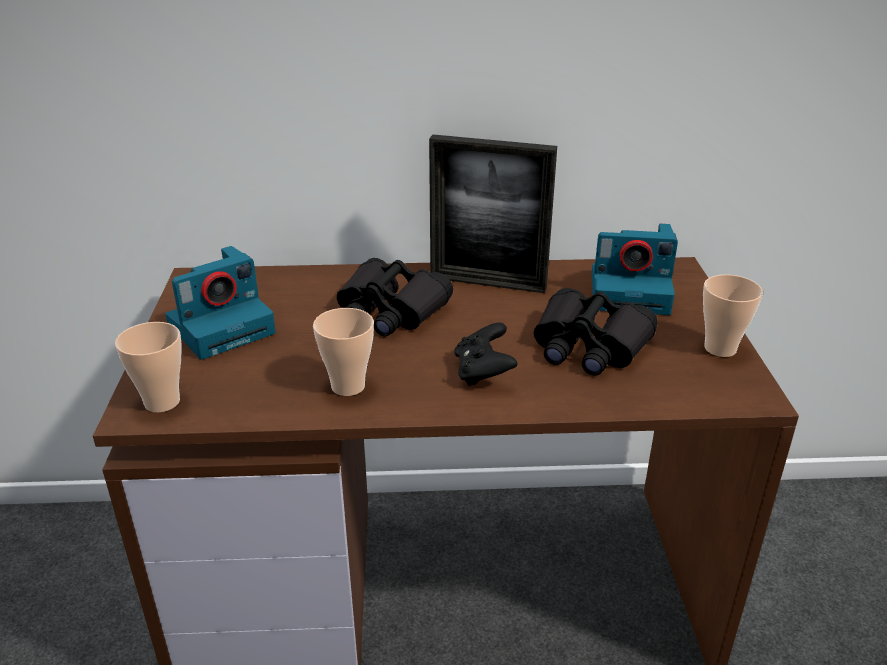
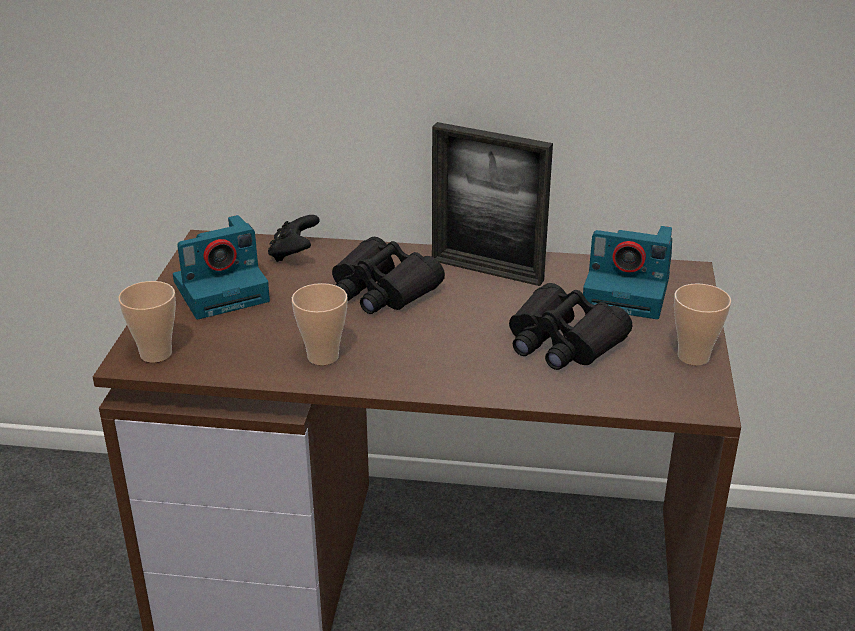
camera: 10 degrees right, 0 degrees up
(483, 372) = (452, 356): black game controller -> black game controller (294, 253)

